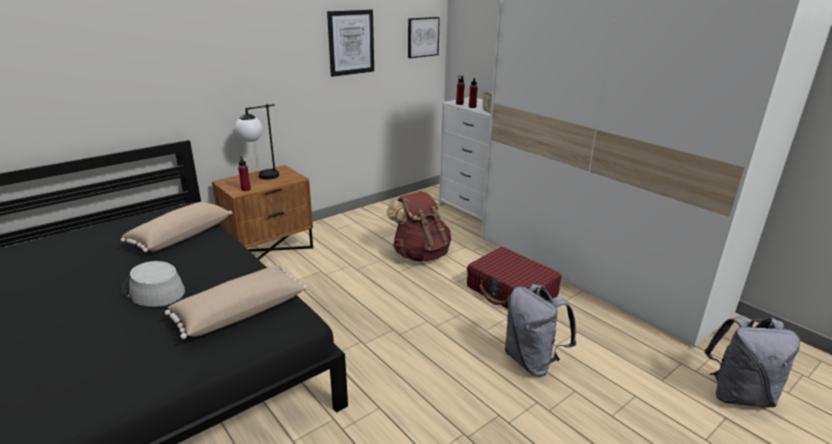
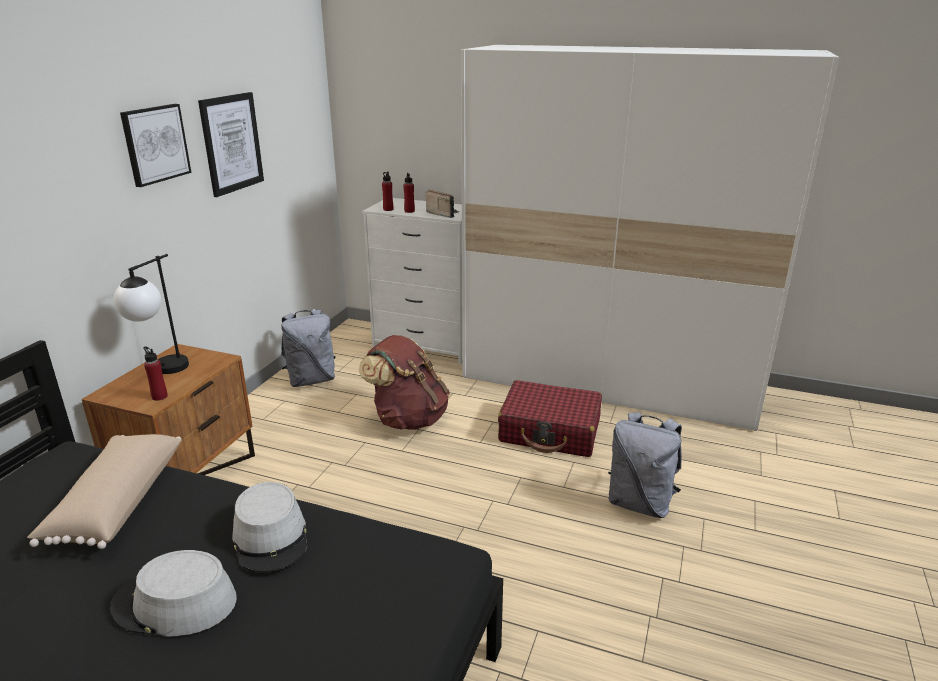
camera: 30 degrees left, 0 degrees up
(227, 277) = (271, 537): none -> grey hat
(240, 311) = (350, 579): beige pillow -> none
(422, 37) = (308, 124): picture -> picture (155, 144)
(738, 395) = (824, 464): grey backpack -> grey backpack (311, 380)

